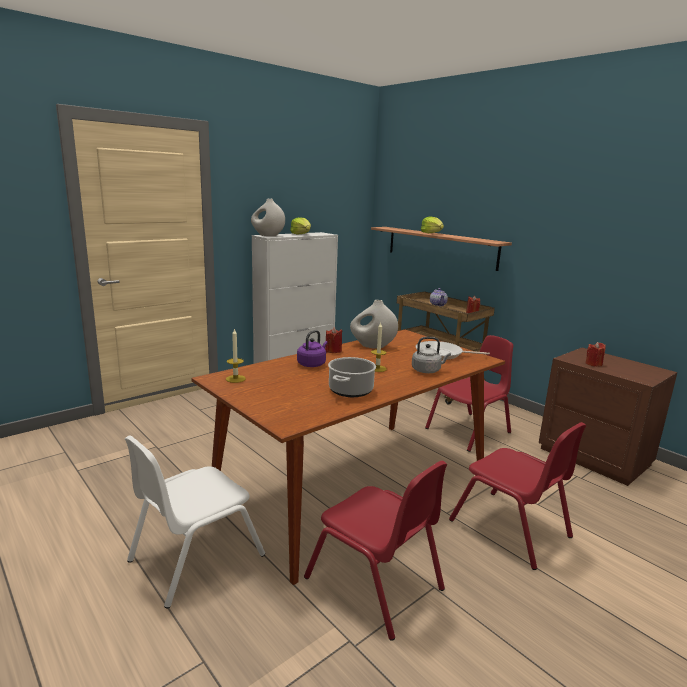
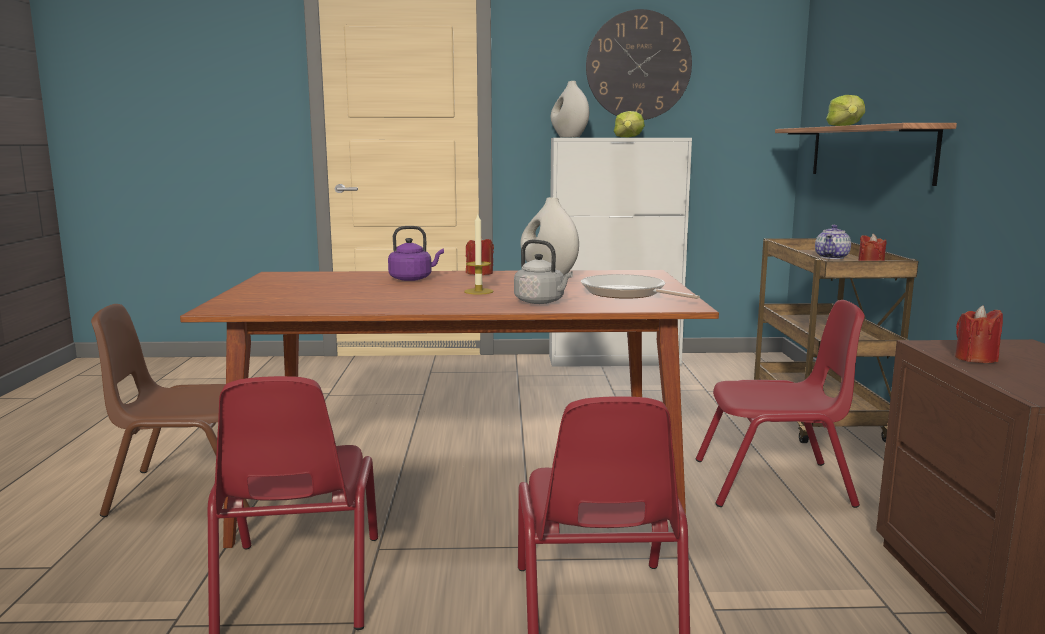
camera: 40 degrees right, 5 degrees down
(195, 557) = (192, 490): white chair -> brown chair
(235, 379) = (294, 277): candle -> none
(297, 186) = (638, 65): none -> wall clock
(351, 391) = (374, 300): cooking pot -> none

